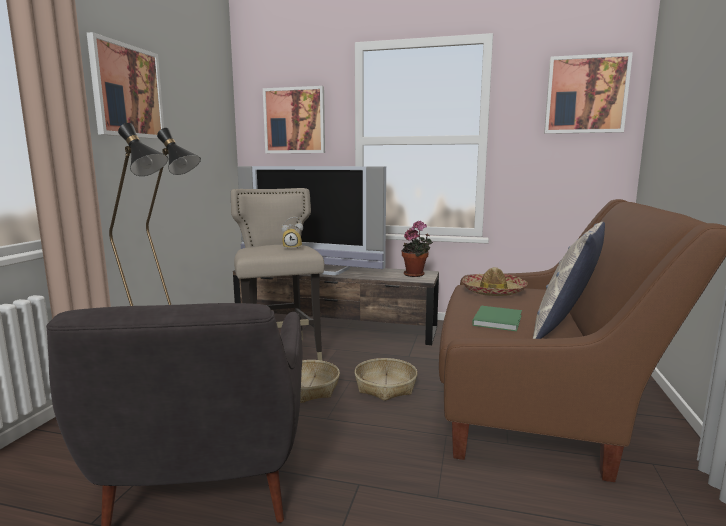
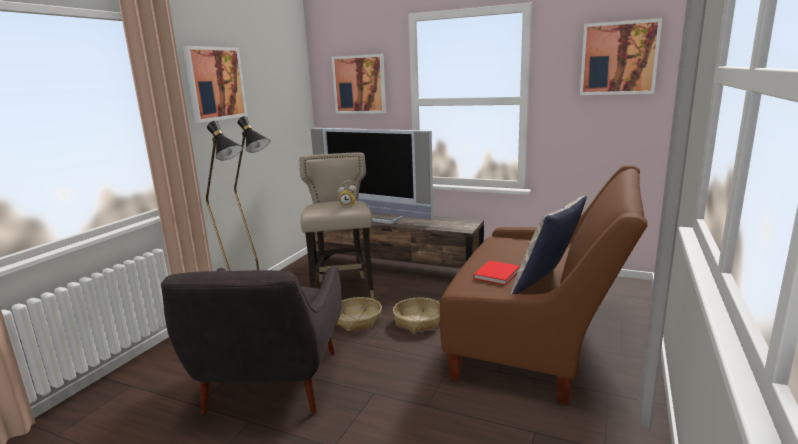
camera: 10 degrees right, 5 degrees up
(416, 274) = (461, 224): potted plant -> none
(493, 291) = (513, 245): hat -> none
(497, 320) = (497, 273): green book -> red book

